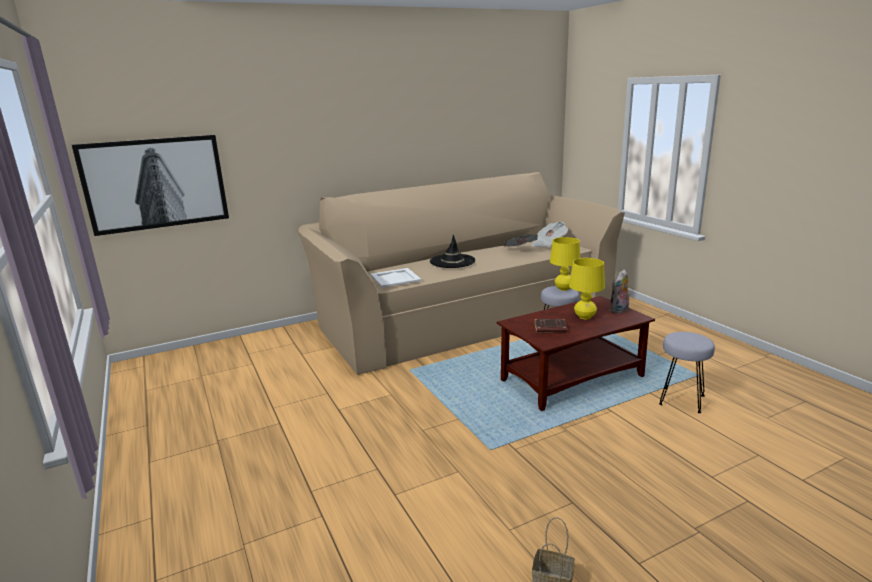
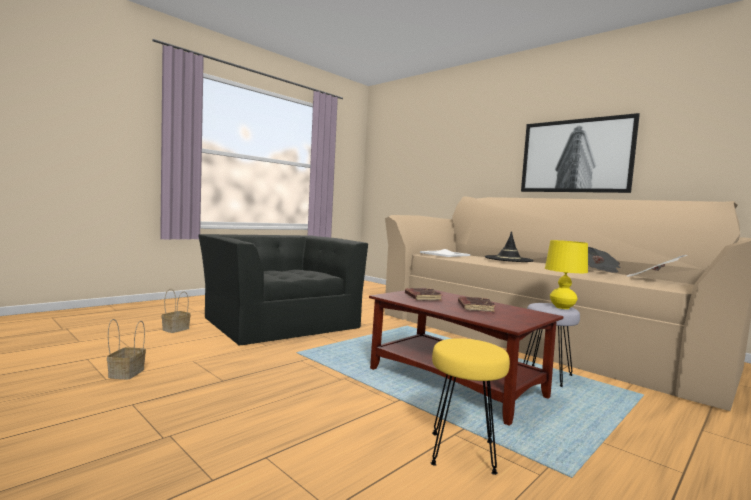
camera: 70 degrees right, 15 degrees down
(156, 183) = (395, 179): picture -> picture (576, 156)
(351, 457) = (279, 321): none -> black armchair
(360, 562) = (175, 329): none -> basket
(585, 317) = (474, 307): yellow table lamp -> brown book
(619, 310) = (520, 319): plush toy -> none
(681, 400) = (463, 451): grey stool -> yellow stool

